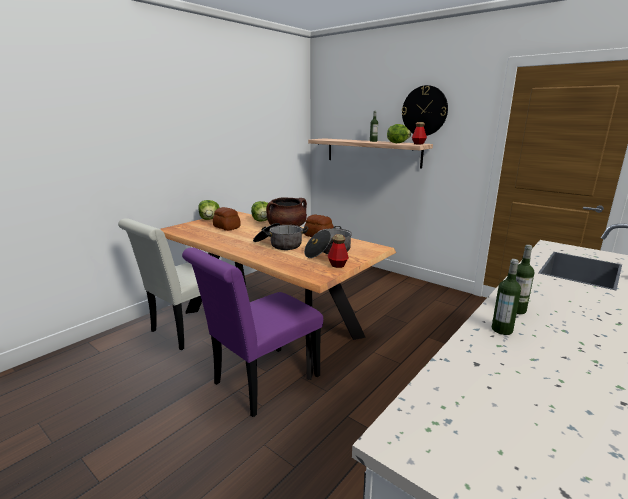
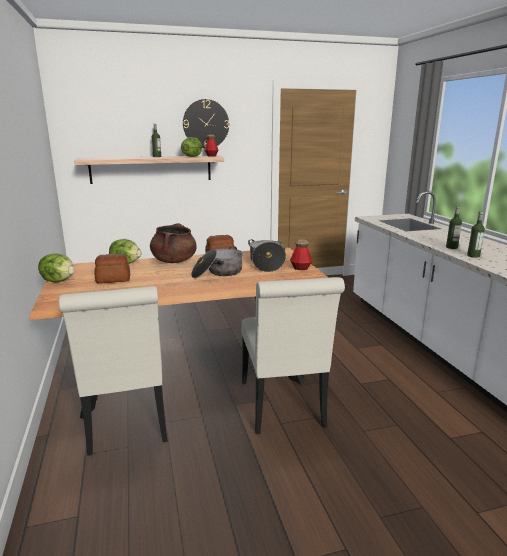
camera: 55 degrees left, 0 degrees up
(261, 383) = (283, 407): purple chair -> white chair

